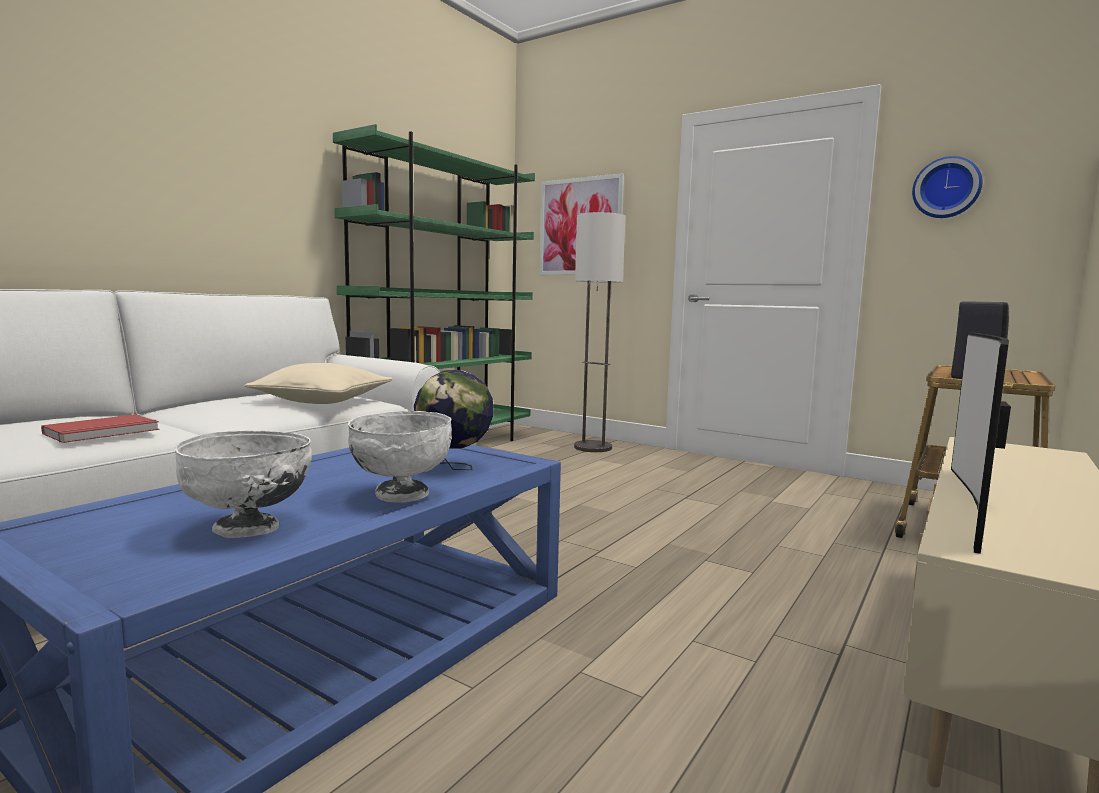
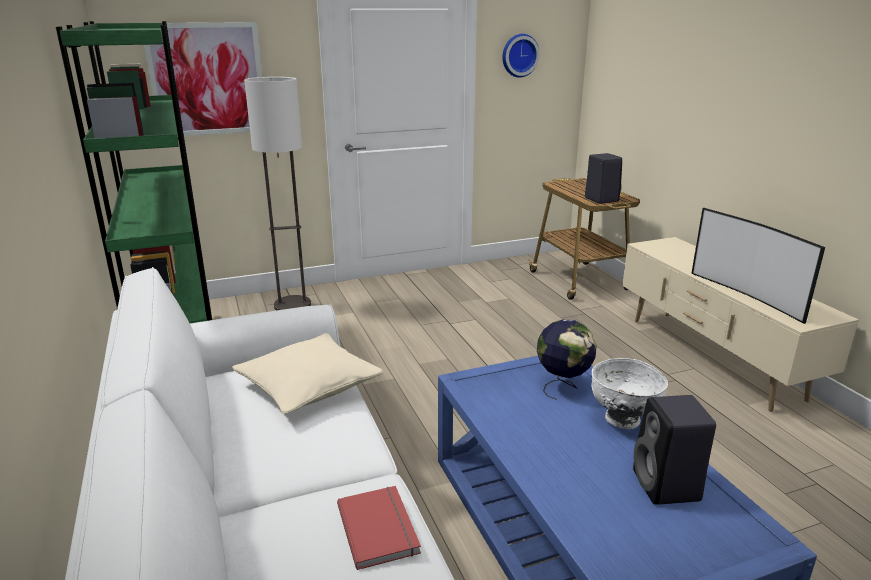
camera: 55 degrees left, 15 degrees up
(248, 530) = (667, 487): white bowl -> black speaker

